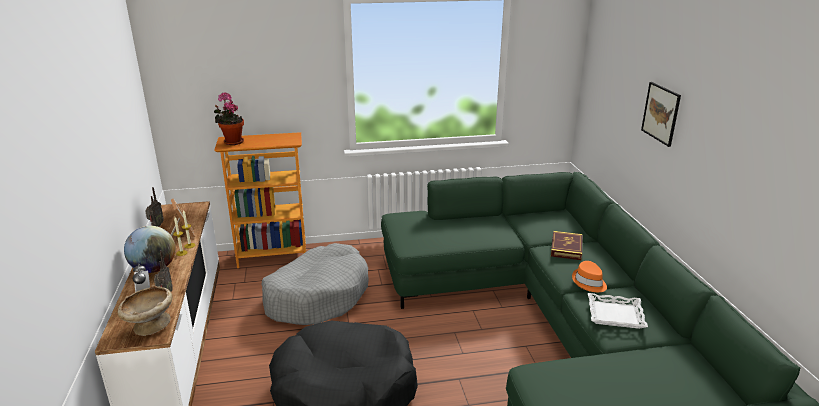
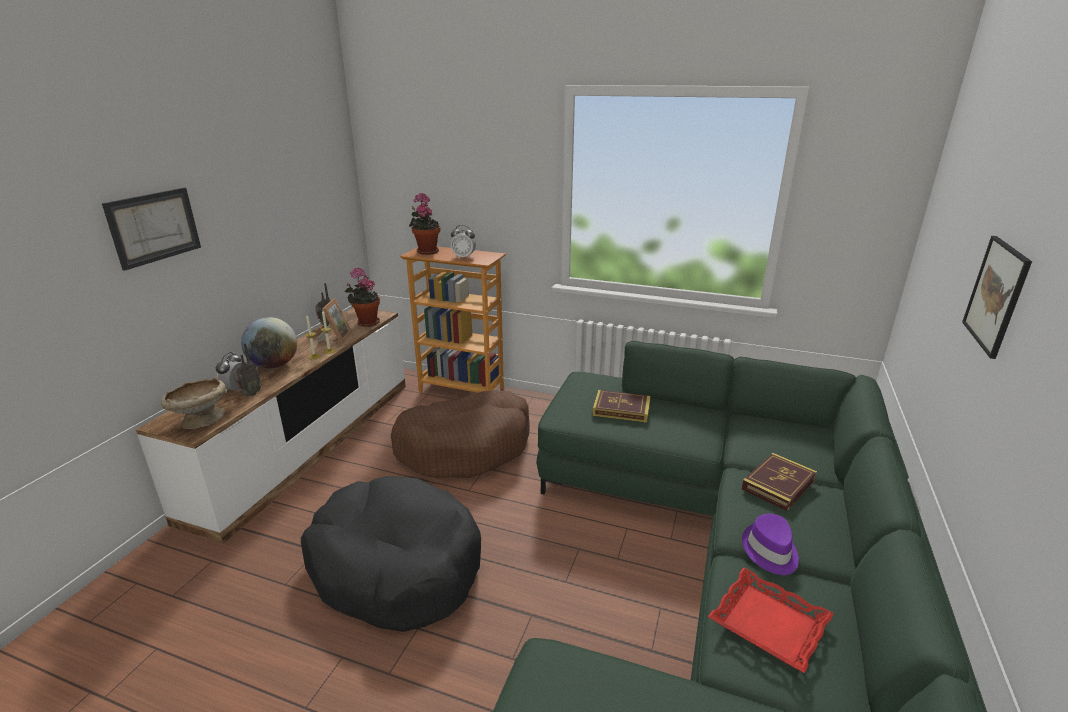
camera: 30 degrees right, 0 degrees up
(74, 162) = (154, 227): none -> picture
(192, 215) = (366, 323): none -> potted plant
(272, 141) = (464, 257): none -> alarm clock
(317, 296) = (465, 447): grey dog bed -> brown dog bed
(443, 231) = (621, 409): none -> book
(589, 282) = (769, 551): orange hat -> purple hat
(615, 314) = (769, 623): white tray -> red tray

